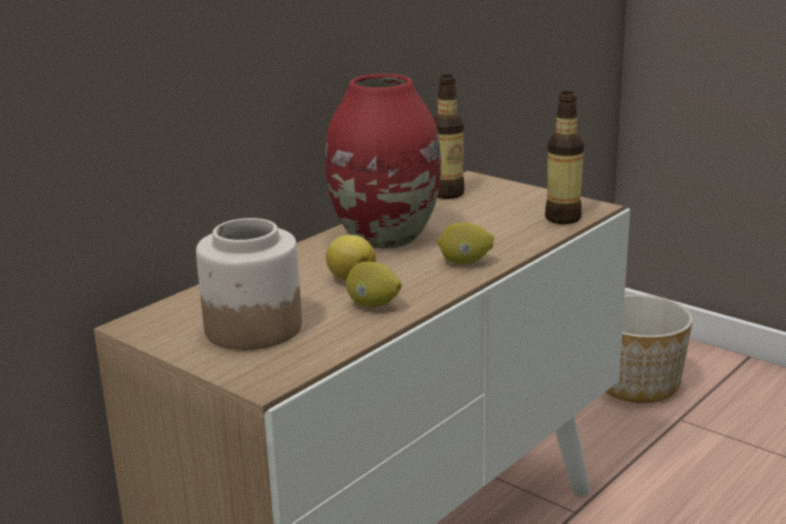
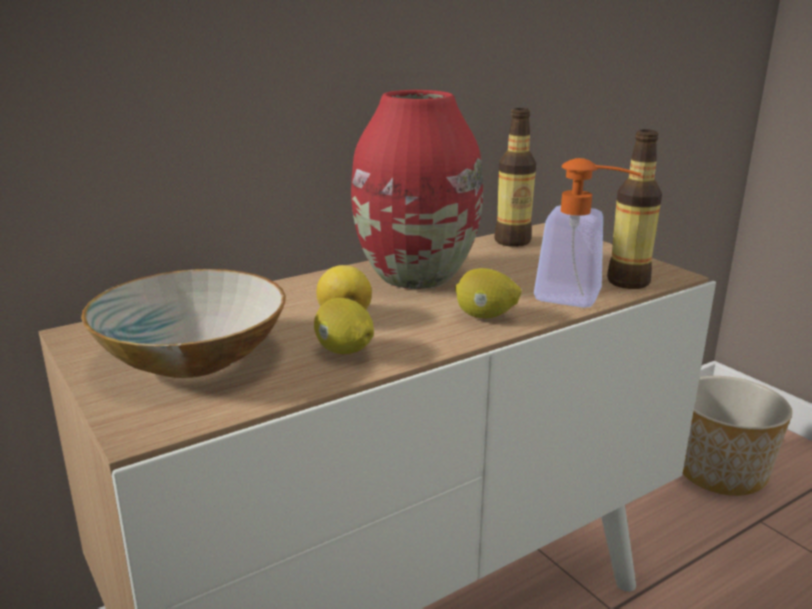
camera: 15 degrees right, 0 degrees up
(252, 328) = (191, 357): jar -> bowl
(532, 237) = (580, 298): none -> soap dispenser

